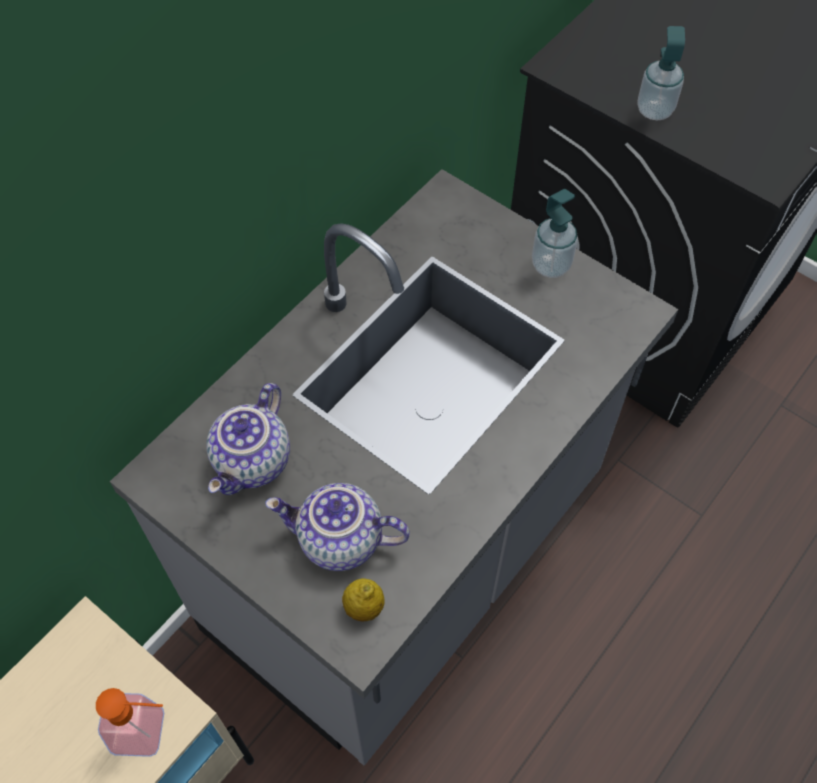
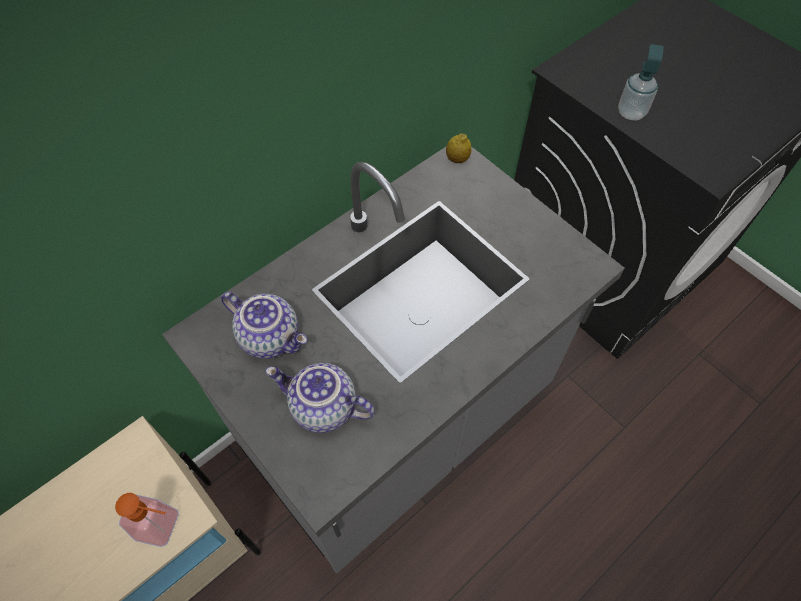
camera: 10 degrees right, 0 degrees up
(254, 462) = (271, 337): teapot -> teapot turned 90 degrees counterclockwise
(364, 607) = (330, 464): lemon -> lemon (457, 159)
(551, 265) = (529, 220): soap dispenser -> none

